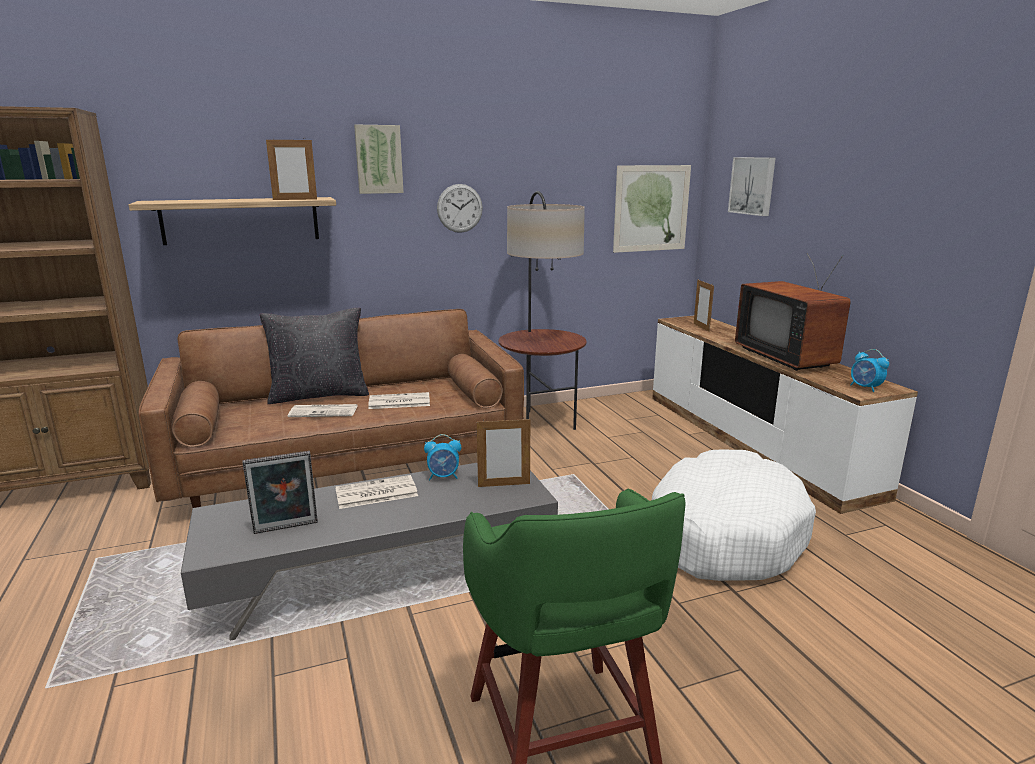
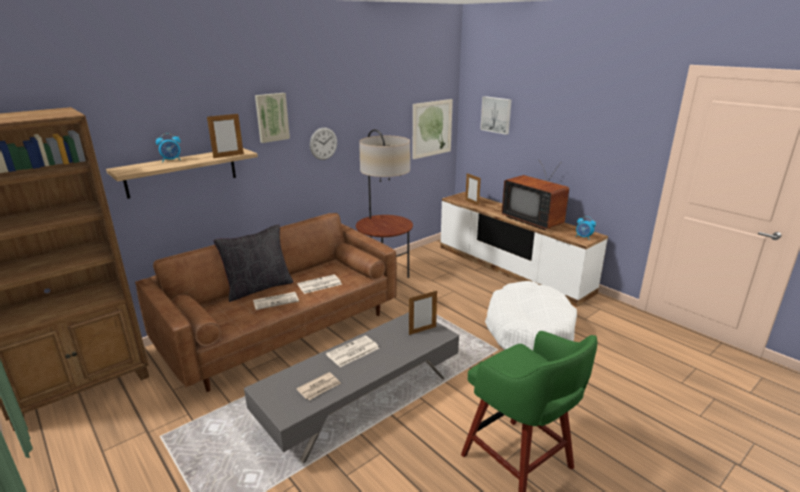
camera: 20 degrees left, 5 degrees up
(286, 529) = (319, 387): picture frame -> newspaper
(443, 477) = (383, 332): alarm clock -> alarm clock (172, 160)

